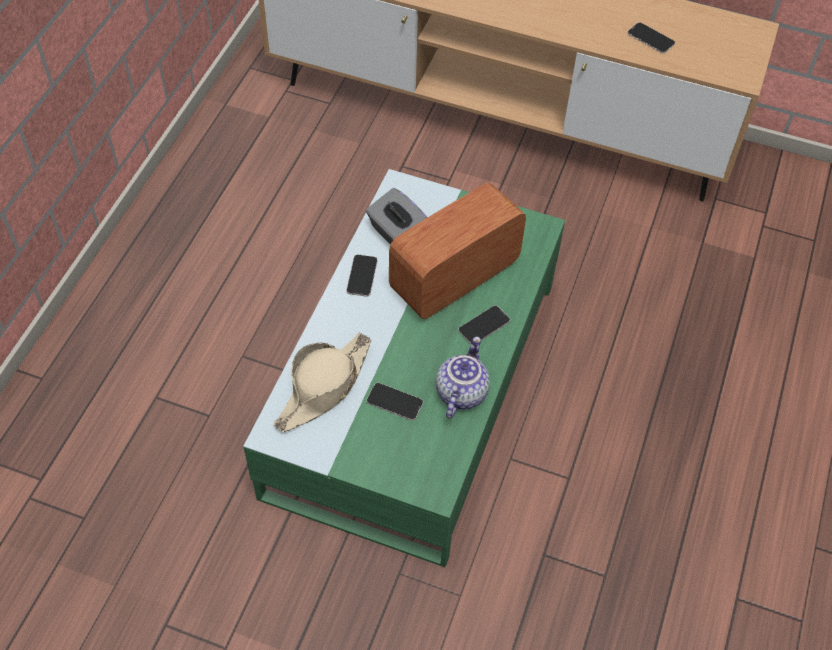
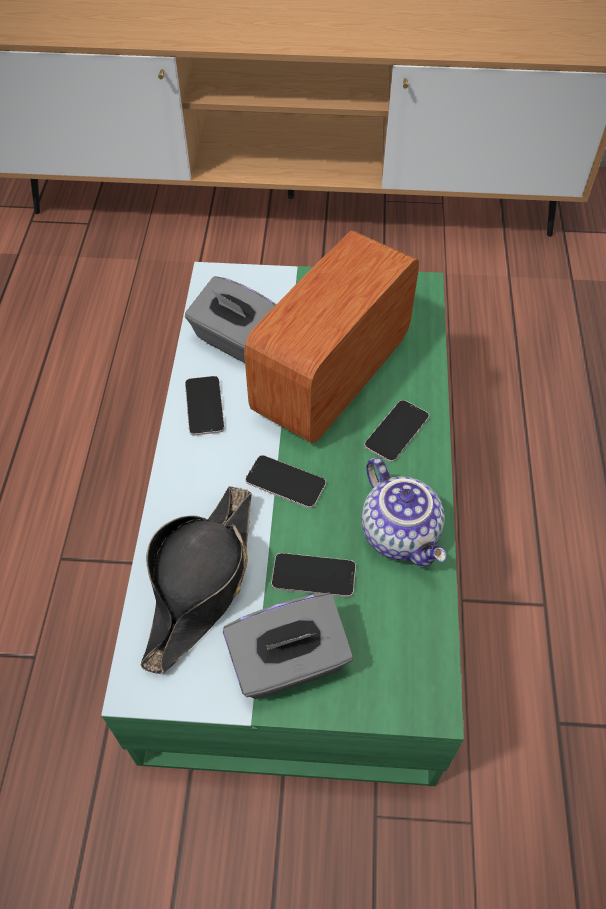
camera: 15 degrees left, 0 degrees up
(323, 387) = (200, 582): beige hat -> black hat
(361, 447) = (289, 662): none -> grey tissue box
(460, 392) = (401, 534): teapot -> teapot turned 150 degrees clockwise
(651, 38) = (476, 33): phone -> phone (285, 482)

